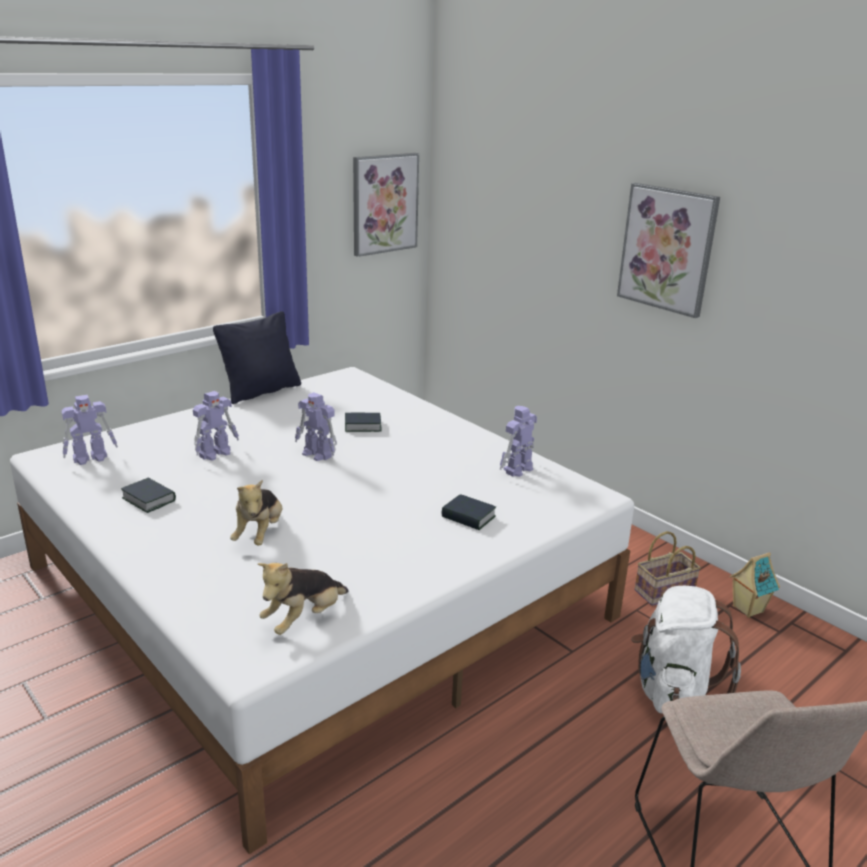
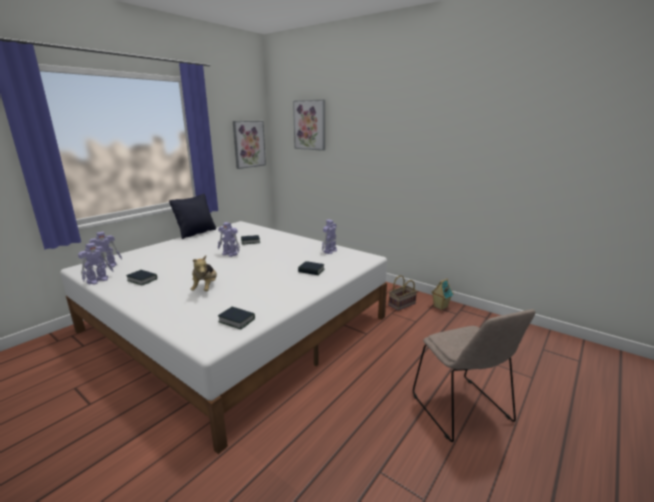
camera: 10 degrees left, 5 degrees down
(216, 453) = (177, 258): toy robot -> toy robot (98, 280)
(304, 619) = (236, 320): plush toy -> book
(667, 249) = (384, 147): picture -> picture (310, 125)
(673, 690) = (417, 344): white backpack -> none

